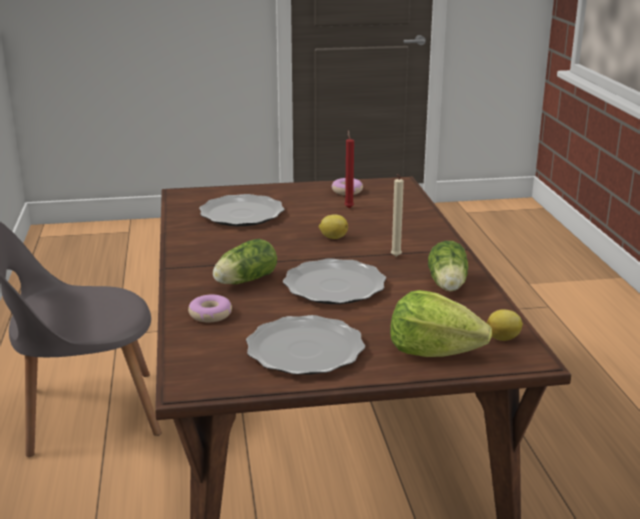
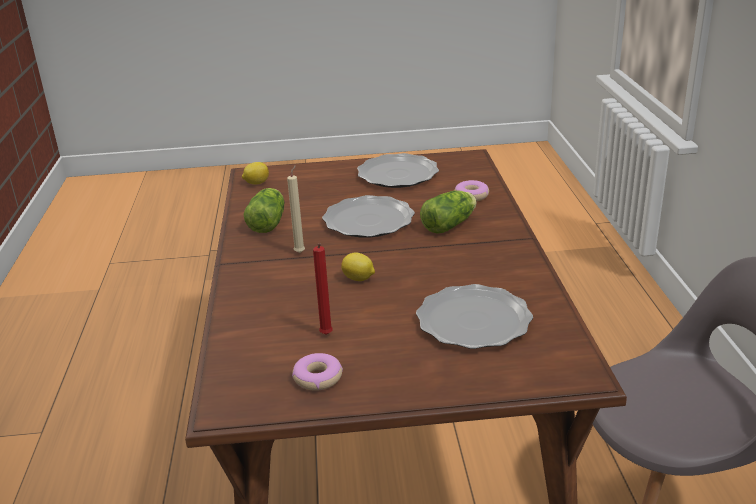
camera: 175 degrees left, 5 degrees up
(433, 351) = (310, 175): lettuce -> none

